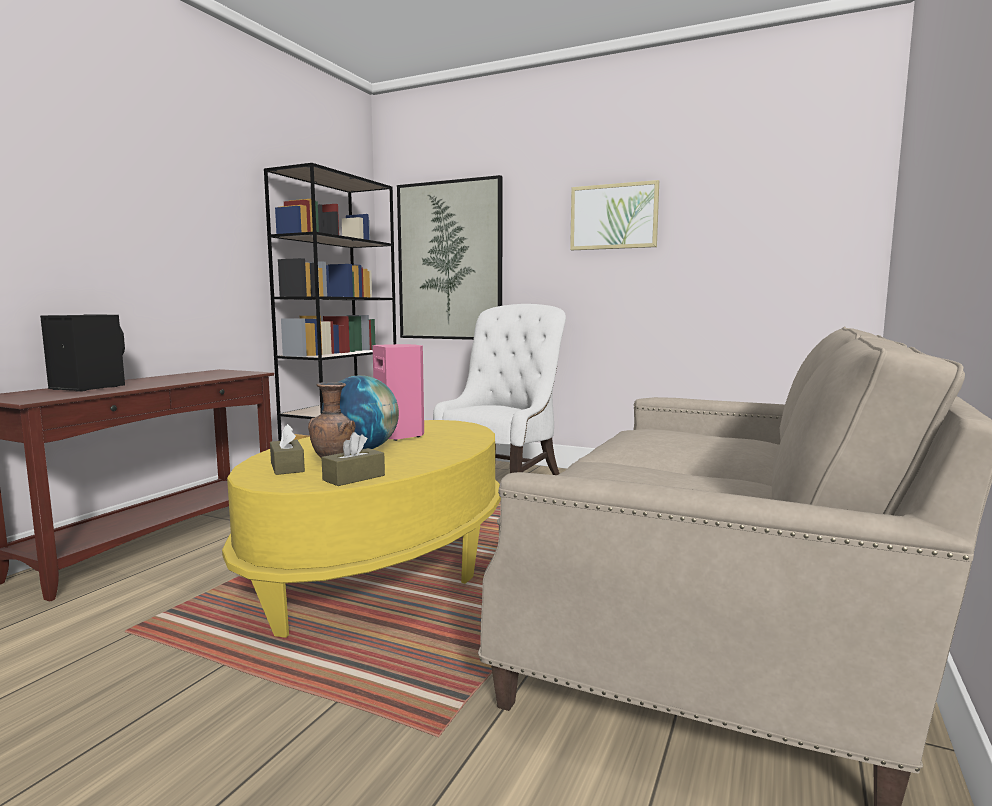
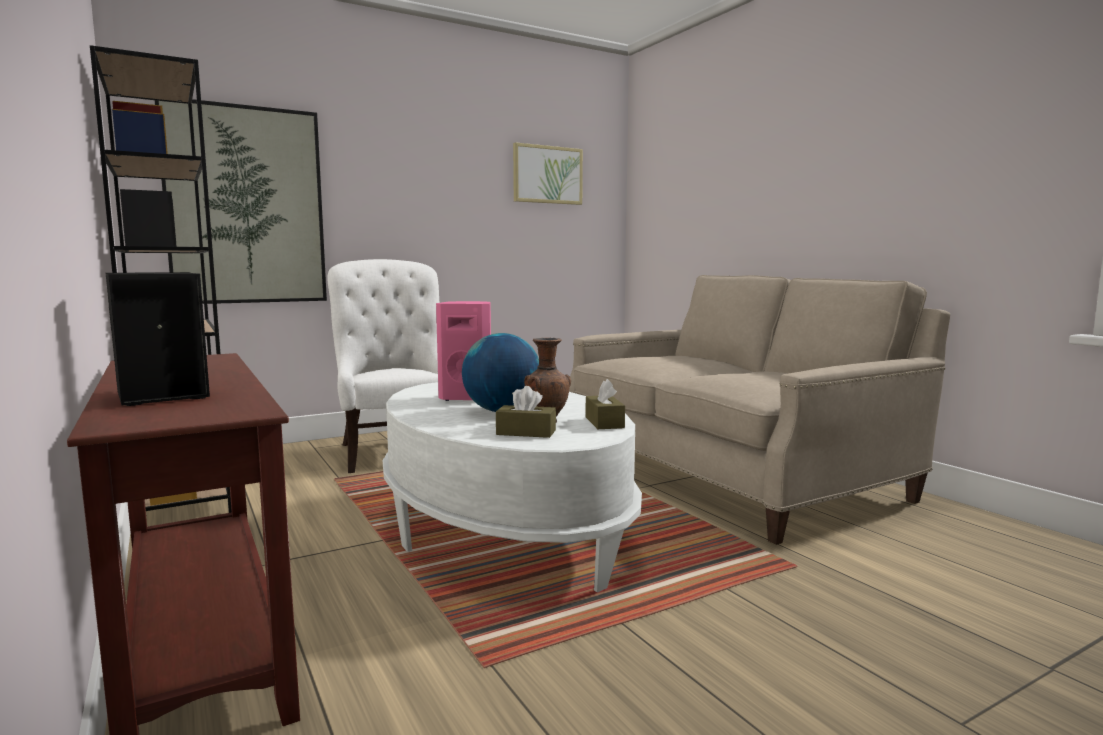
camera: 55 degrees left, 0 degrees up
(383, 564) = (502, 529): yellow coffee table -> white coffee table
(614, 216) = (441, 176): picture -> picture (547, 175)

